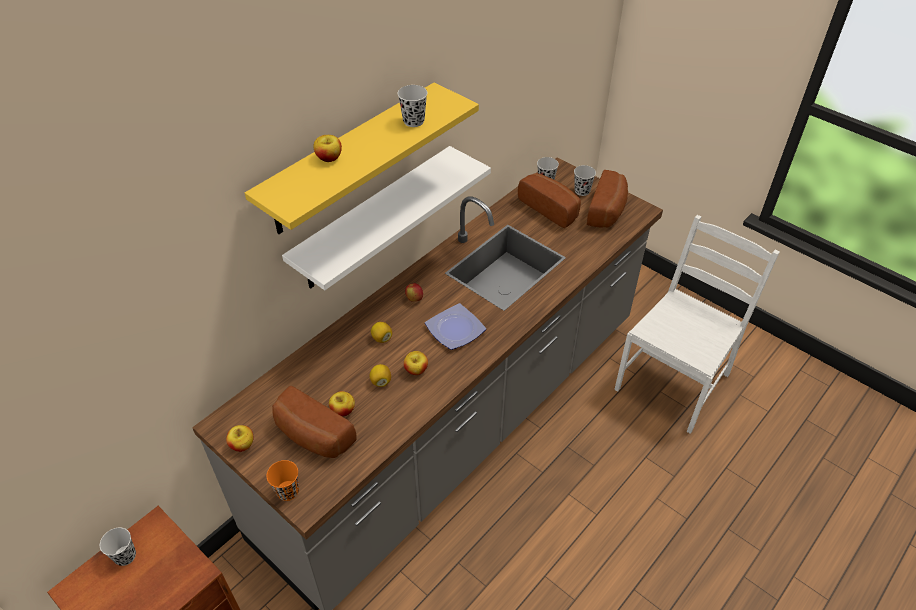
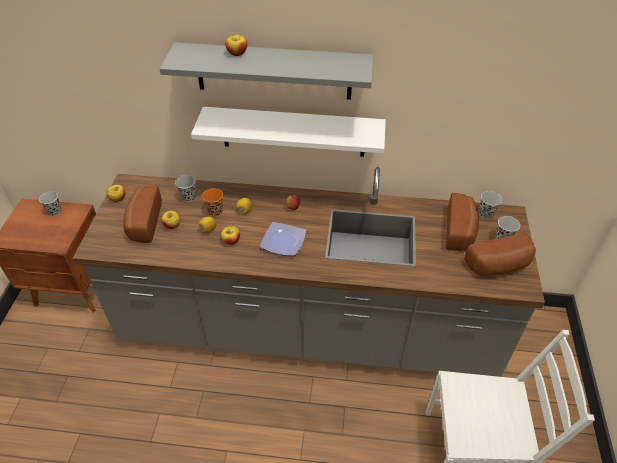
camera: 55 degrees right, 0 degrees up
(287, 491) = (97, 235): orange cup -> orange cup (215, 211)
(350, 159) = (273, 71): yellow shelf -> grey shelf
(413, 121) = (315, 65): black cup -> black cup (188, 197)

